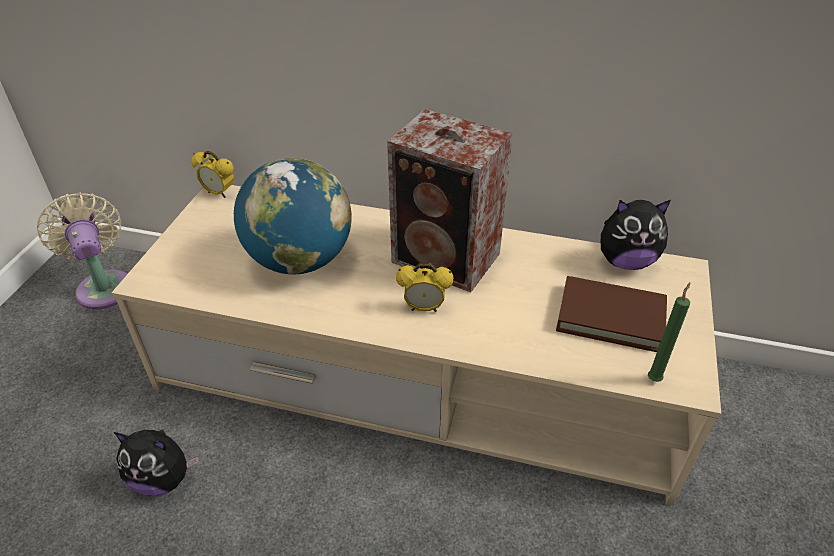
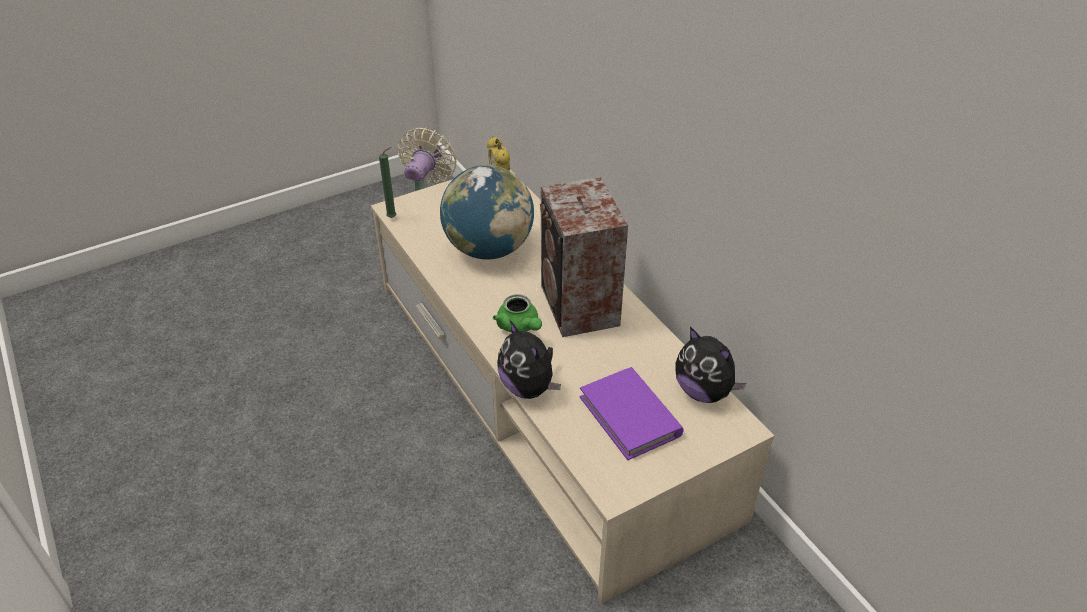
camera: 45 degrees right, 0 degrees up
(163, 479) = (336, 346): plush toy -> plush toy (529, 387)
(424, 308) = (519, 326): alarm clock -> green teapot
(610, 317) = (630, 416): brown book -> purple book
(654, 378) = (598, 469): green candle -> green candle (393, 217)

